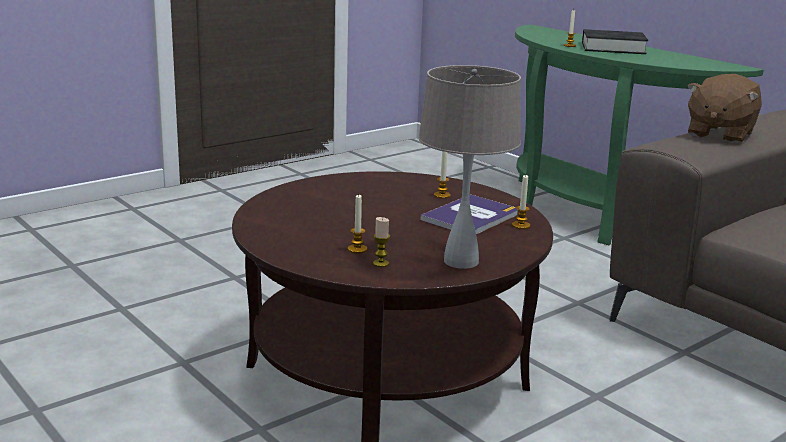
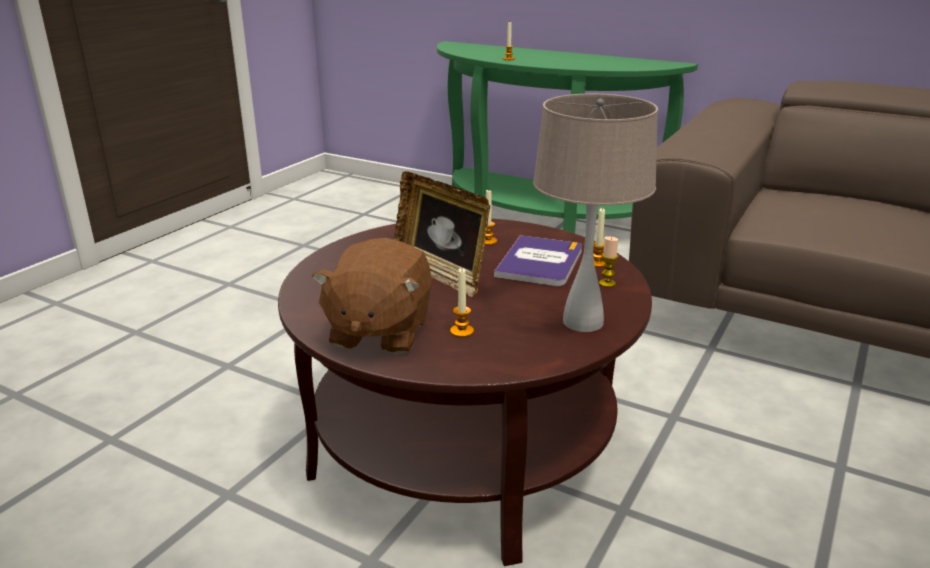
camera: 20 degrees left, 5 degrees up
(379, 211) = (440, 274): none -> picture frame
(380, 263) = (504, 345): candle -> candle (607, 283)
(613, 48) = (549, 57): black book -> none
(719, 134) = (709, 132): brown plush toy -> brown plush toy (379, 332)

